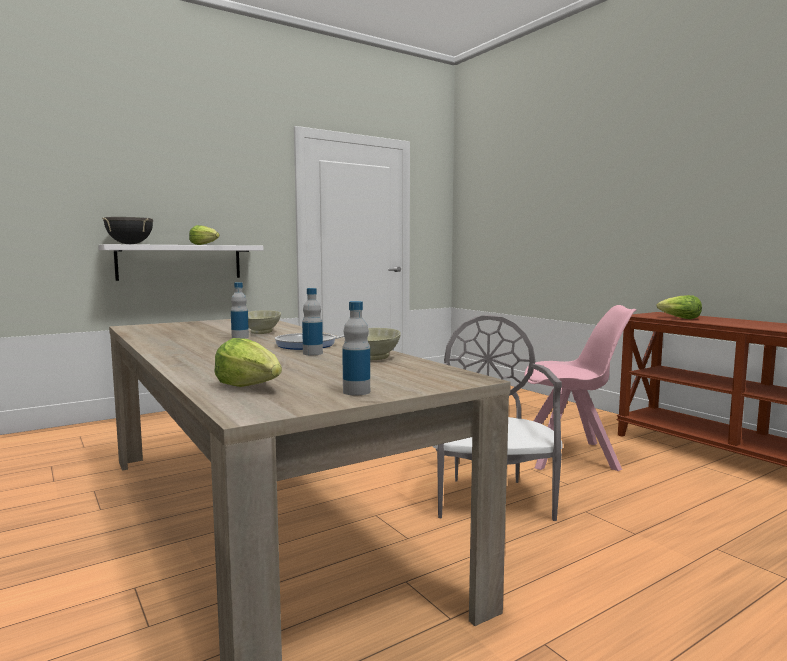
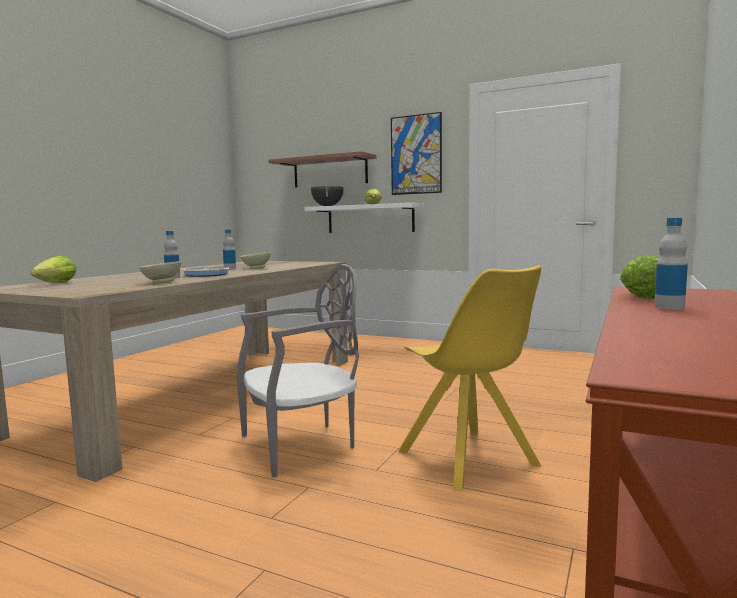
camera: 60 degrees right, 0 degrees up
(113, 196) = (330, 172): none -> shelf
(238, 190) = (416, 154): none -> picture
(356, 392) = (40, 290): bottle -> bottle (669, 307)
(571, 456) = (469, 460): pink chair -> yellow chair

